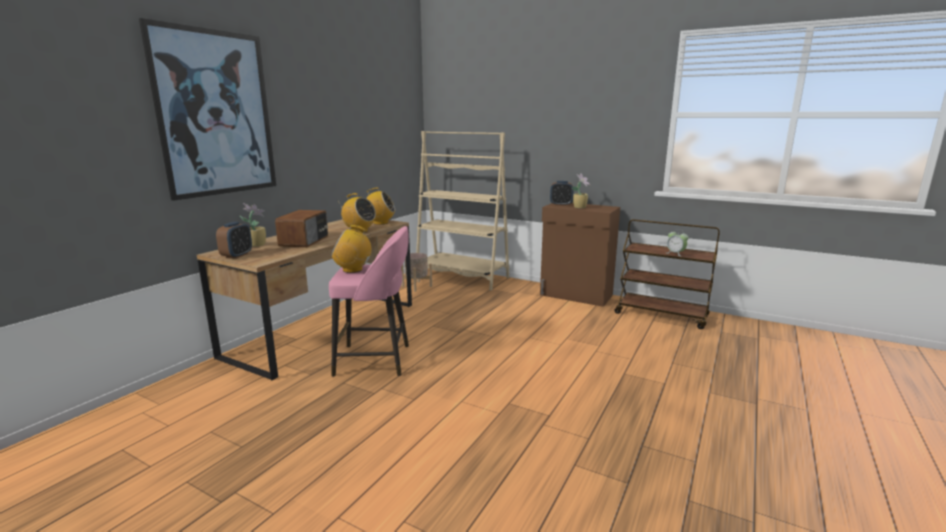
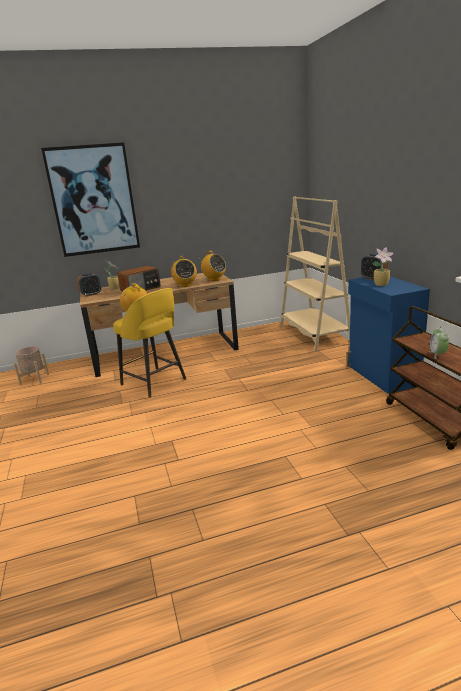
camera: 45 degrees right, 5 degrees up
(375, 360) = (155, 382): pink stool -> yellow stool
(416, 286) = (267, 335): beige planter -> beige planter (34, 379)
(576, 295) = (382, 376): brown cabinet -> blue cabinet

